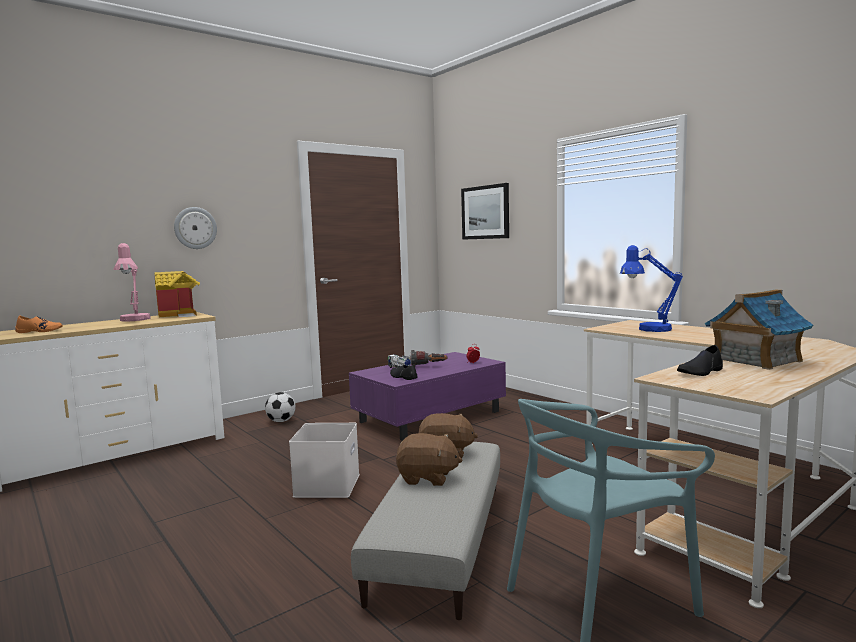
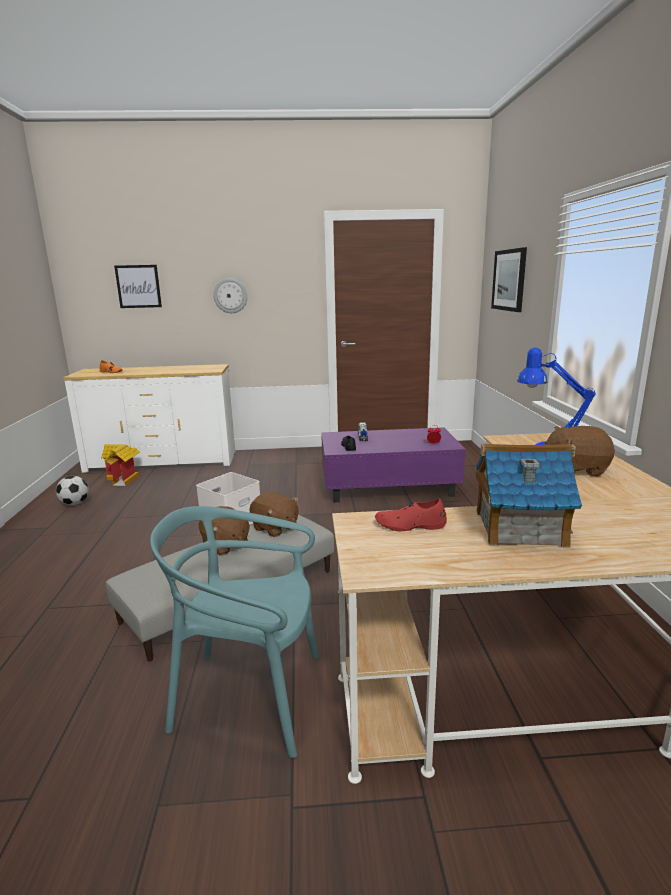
camera: 35 degrees right, 10 degrees up
(65, 214) = (138, 286): none -> picture
(134, 320) = (175, 368): pink table lamp -> none
(182, 315) = (210, 367): toy house -> toy house (124, 479)
(281, 421) = (281, 461): football -> football (75, 503)
(428, 366) = (390, 439): flashlight -> none
(692, 334) = (575, 469): none -> brown plush toy
(700, 372) = (410, 525): black shoe -> red shoe

